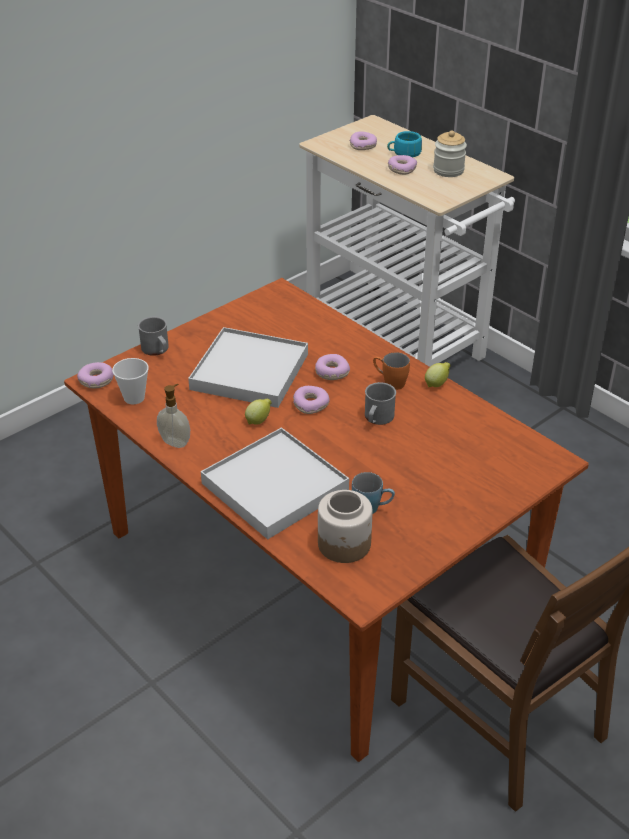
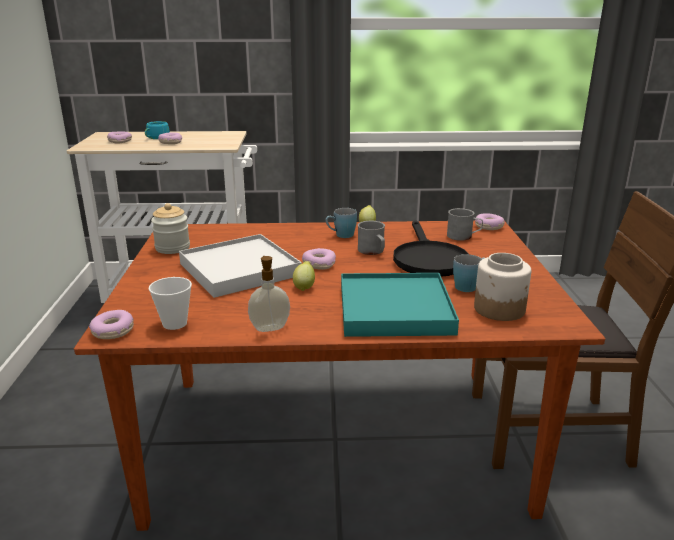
camera: 50 degrees left, 15 degrees down
(157, 350) = (134, 291): grey mug -> grey mug (463, 236)
(275, 487) = (395, 309): white tray -> turquoise tray
(331, 372) = (296, 246): donut -> donut (489, 227)
(390, 382) = (341, 235): orange mug -> blue mug
(403, 458) = (427, 259): none -> black frying pan
(448, 170) = (202, 137): jar -> jar (172, 248)

